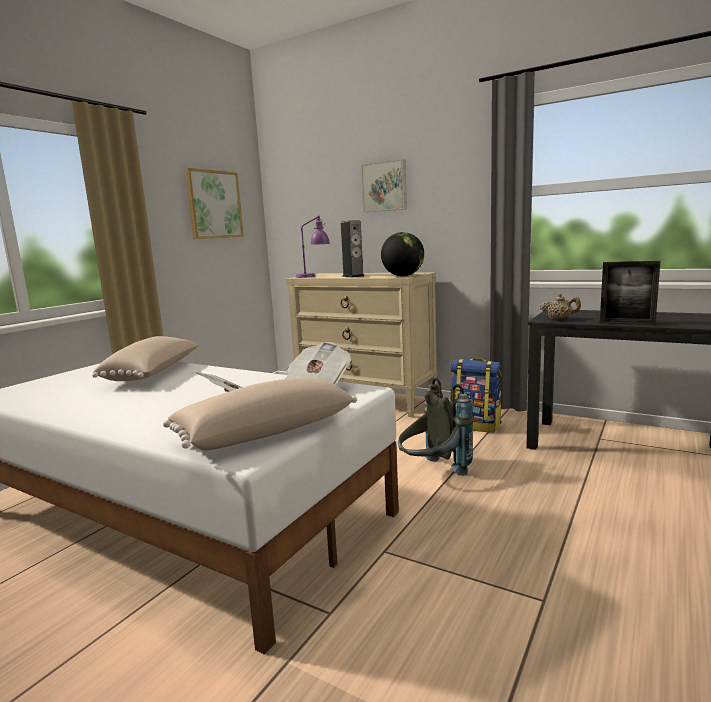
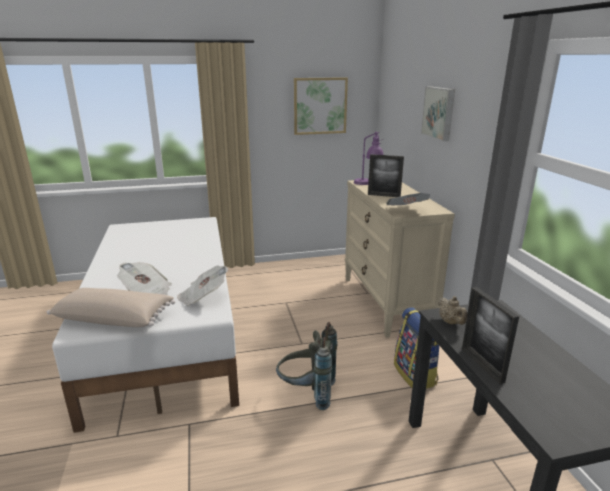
camera: 45 degrees right, 10 degrees up
(154, 373) = (187, 240): beige pillow -> none
(353, 276) = (384, 195): speaker -> picture frame
(403, 276) = (406, 211): globe -> newspaper

